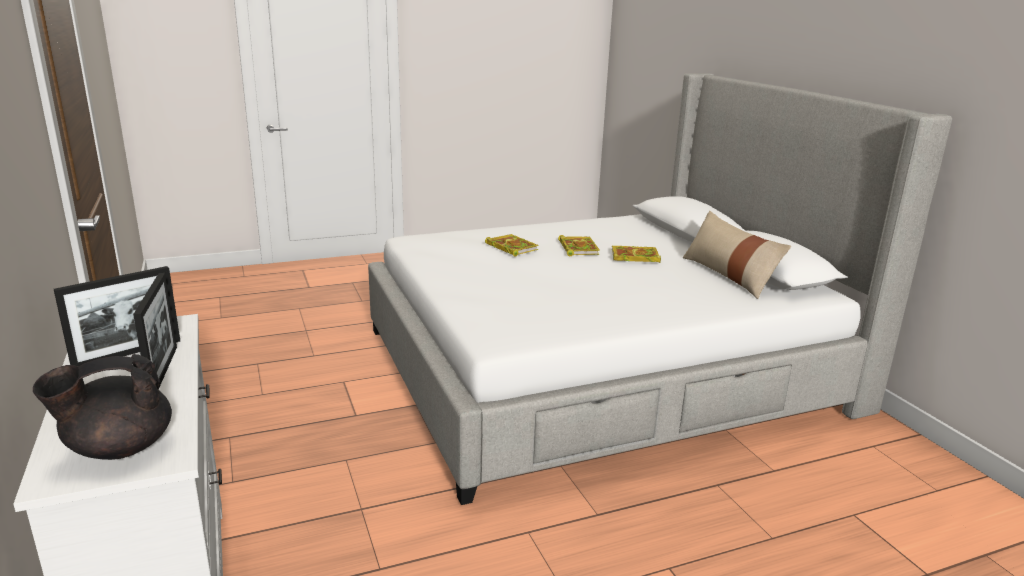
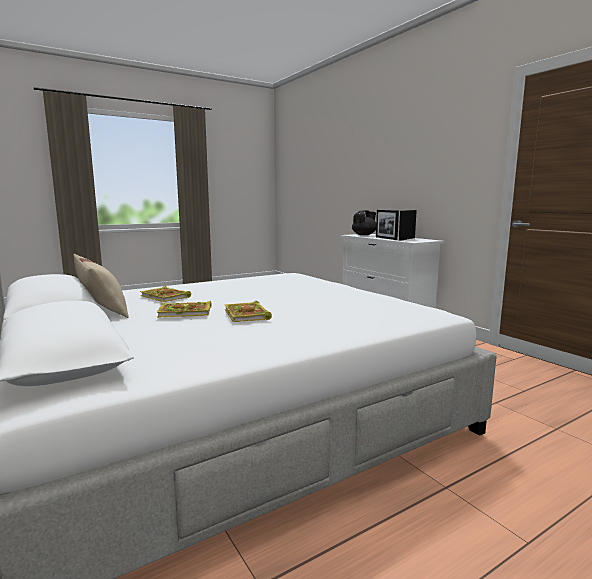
camera: 170 degrees right, 10 degrees down
(510, 247) = (320, 307): book -> book (166, 297)

